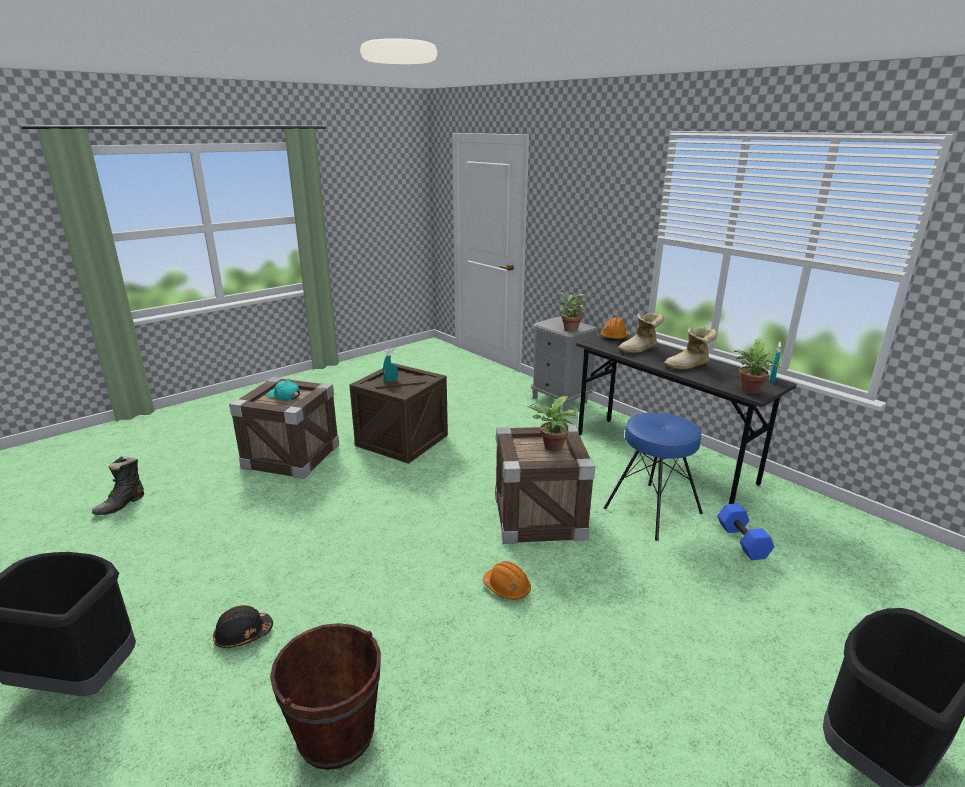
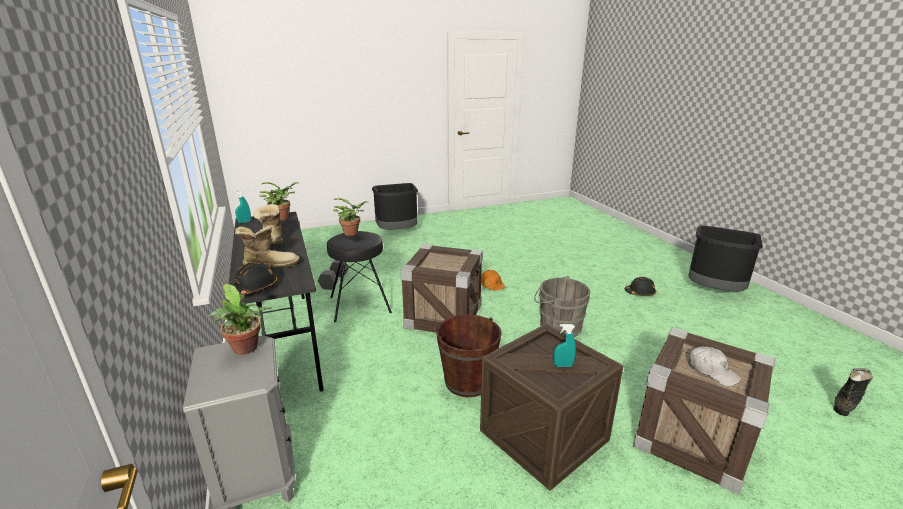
camera: 160 degrees left, 0 degrees up
(284, 396) = (712, 371): turquoise cap -> white cap
(336, 734) = (581, 261): brown bucket -> brown bucket (467, 382)
(393, 531) = (557, 326): none -> grey bucket
(551, 447) = (435, 263): potted plant -> potted plant (352, 233)
(614, 337) = (254, 288): orange hard hat -> black hard hat
(652, 510) = (360, 305): blue stool -> black stool
(689, 366) = (272, 240): boot -> boot turned 120 degrees counterclockwise
(743, 541) = (334, 280): blue dumbbell -> grey dumbbell

